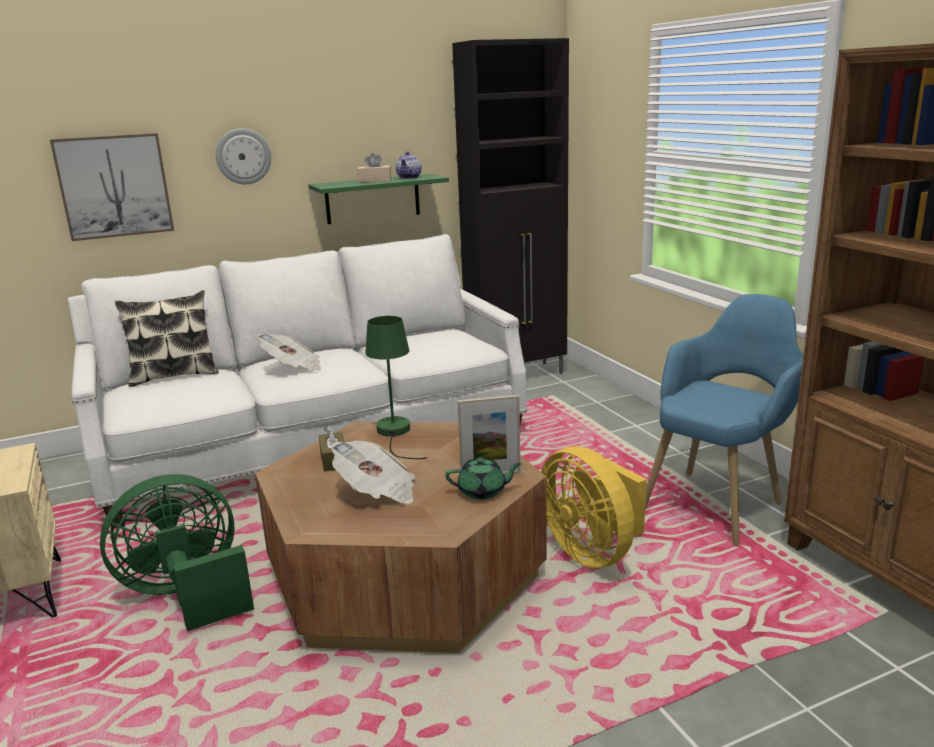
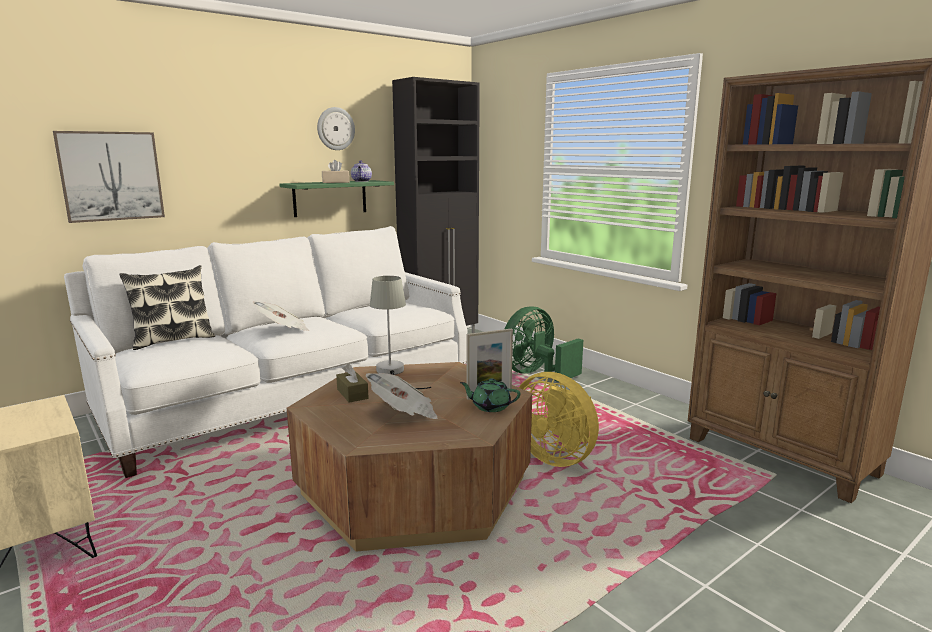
camera: 15 degrees left, 5 degrees down
(187, 595) = (224, 524): green fan -> green fan (536, 373)
(243, 156) = (226, 157): wall clock -> wall clock (335, 128)
(395, 433) = (393, 373): green table lamp -> grey table lamp
(483, 492) = (490, 407): green teapot -> green teapot turned 150 degrees counterclockwise
(719, 500) = (629, 414): blue armchair -> none

